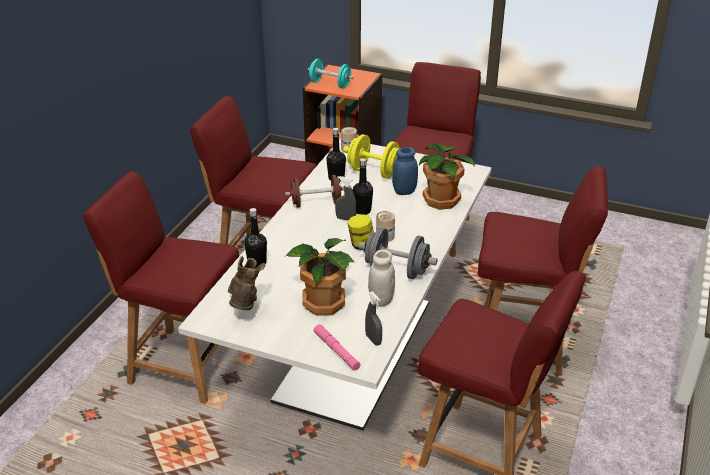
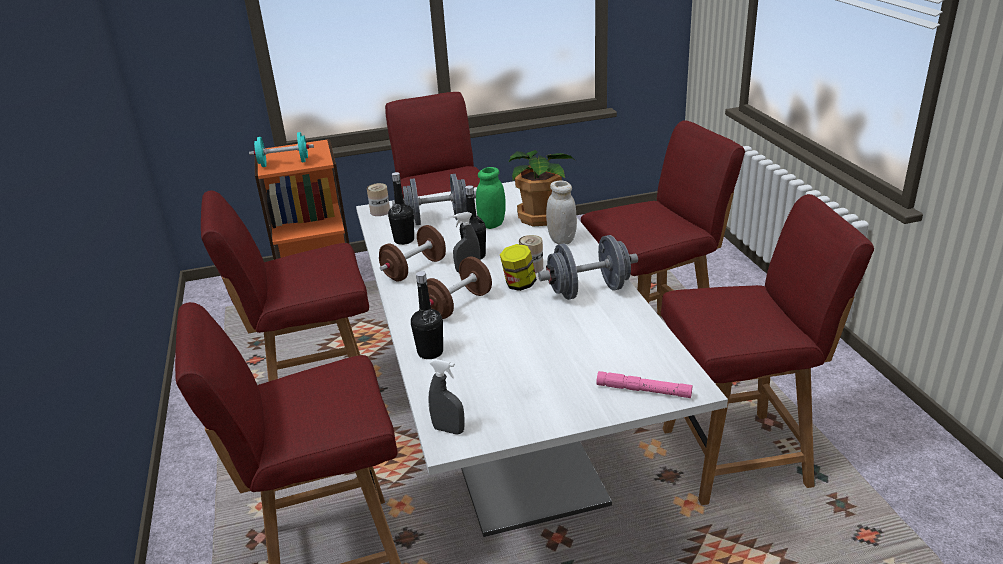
camera: 35 degrees left, 5 degrees down
(245, 306) = (479, 400): brown boot -> none
(309, 240) = (458, 305): none -> brown dumbbell
(322, 302) = (559, 353): potted plant -> none
(373, 339) = (662, 360): grey spray bottle -> grey spray bottle (448, 430)
(375, 172) = (437, 220): yellow dumbbell -> grey dumbbell
(381, 300) = (614, 322): white jar -> white jar (561, 240)
(404, 191) = (492, 224): blue jar -> green jar

